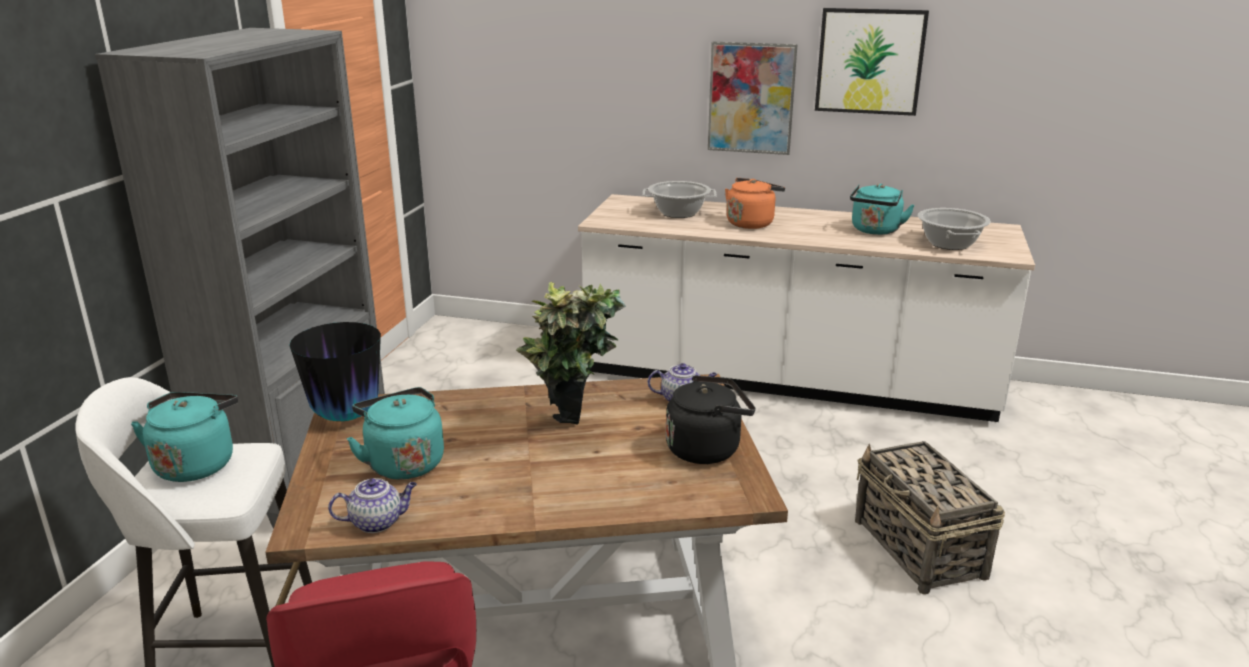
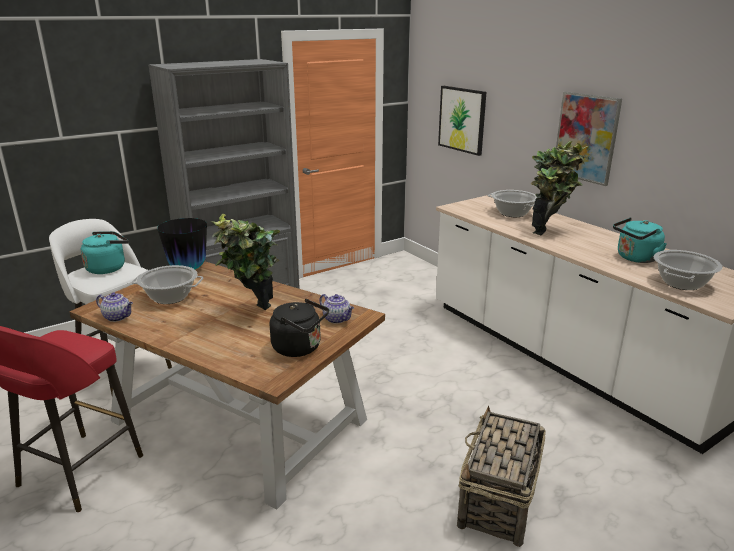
camera: 40 degrees right, 0 degrees up
(403, 462) = (170, 297): turquoise kettle -> cooking pot
(751, 223) = (549, 231): orange kettle -> potted plant
(870, 61) = (675, 118): picture -> picture (462, 119)

